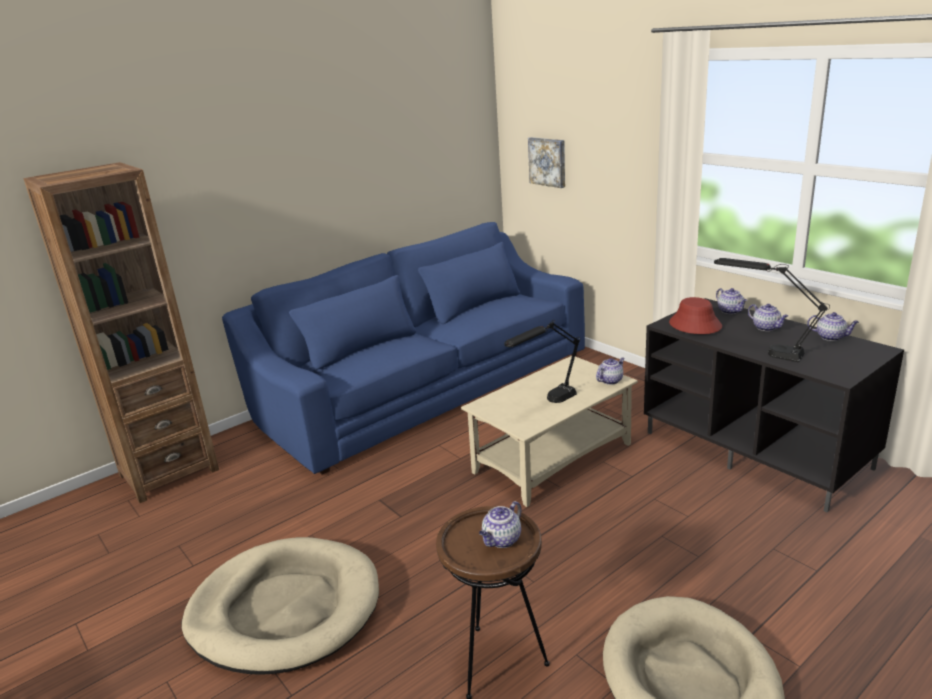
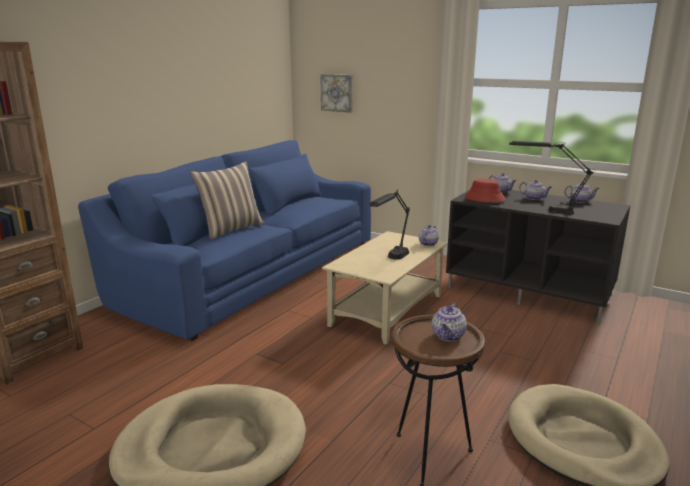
camera: 20 degrees left, 5 degrees down
(382, 346) = (231, 229): none -> pillow

